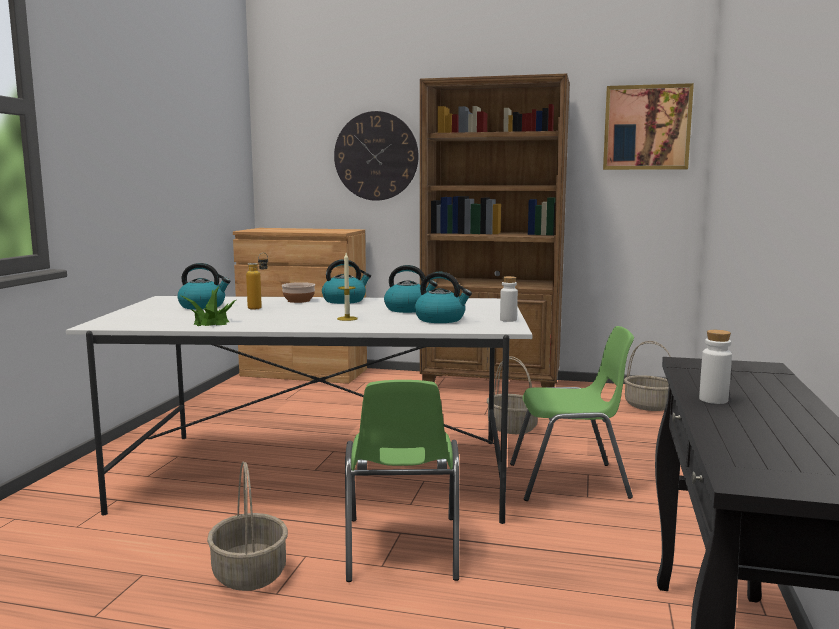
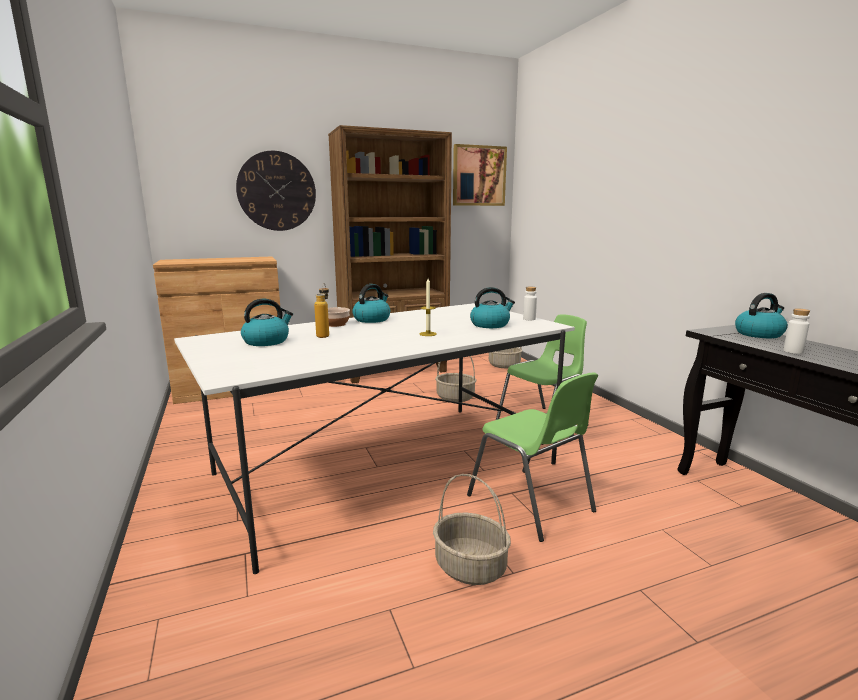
camera: 35 degrees left, 5 degrees up
(211, 322) = (330, 355): potted plant -> none
(408, 309) = (442, 320): kettle -> kettle (759, 334)

